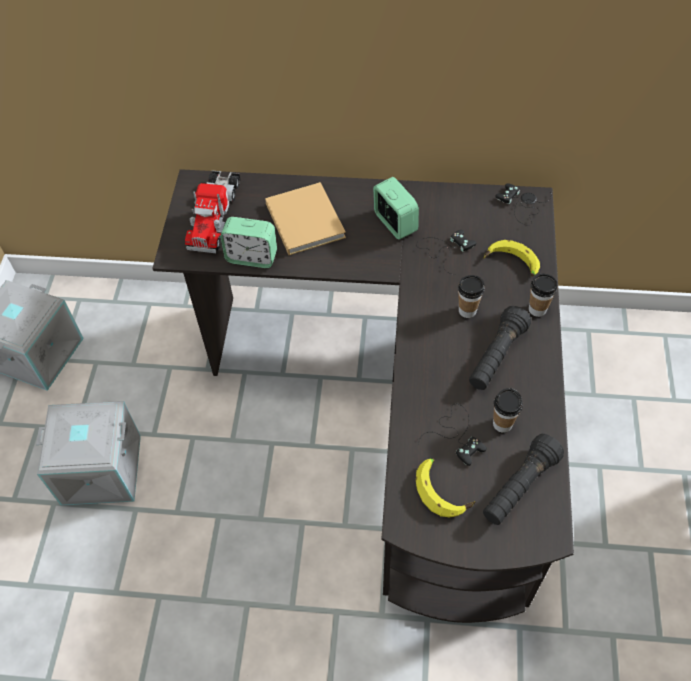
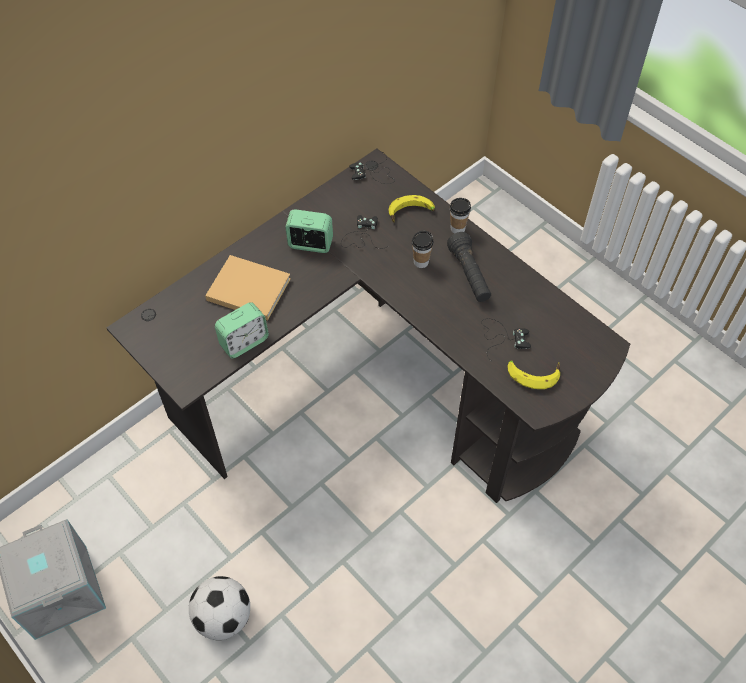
camera: 50 degrees left, 0 degrees up
(100, 471) = (223, 617): grey storage box -> football
(215, 215) = (180, 337): toy truck -> none
(502, 424) = (518, 309): cup -> none
(519, 487) = (567, 335): black flashlight -> none

